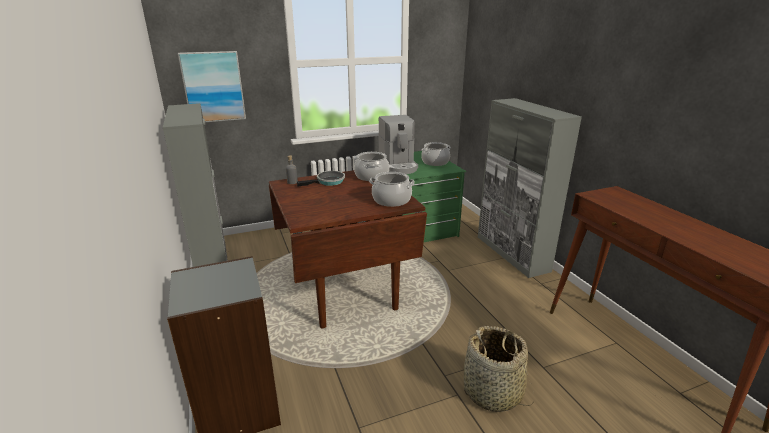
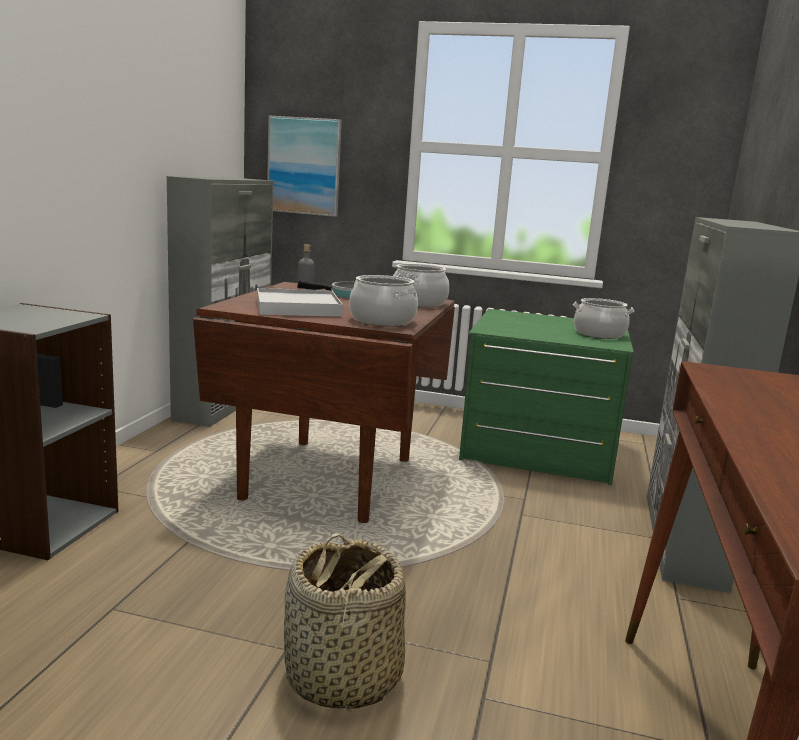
camera: 35 degrees right, 10 degrees down
(334, 205) = (297, 308): none -> white tray
(398, 166) = (527, 324): coffee machine -> none

